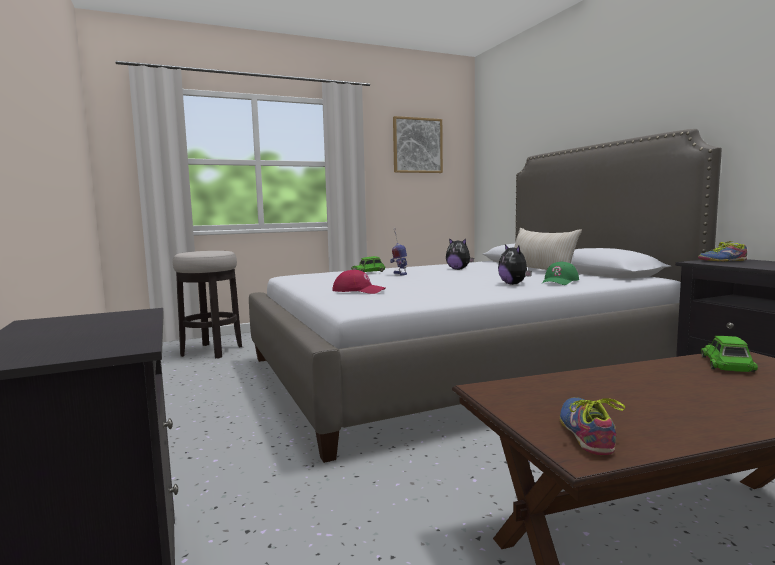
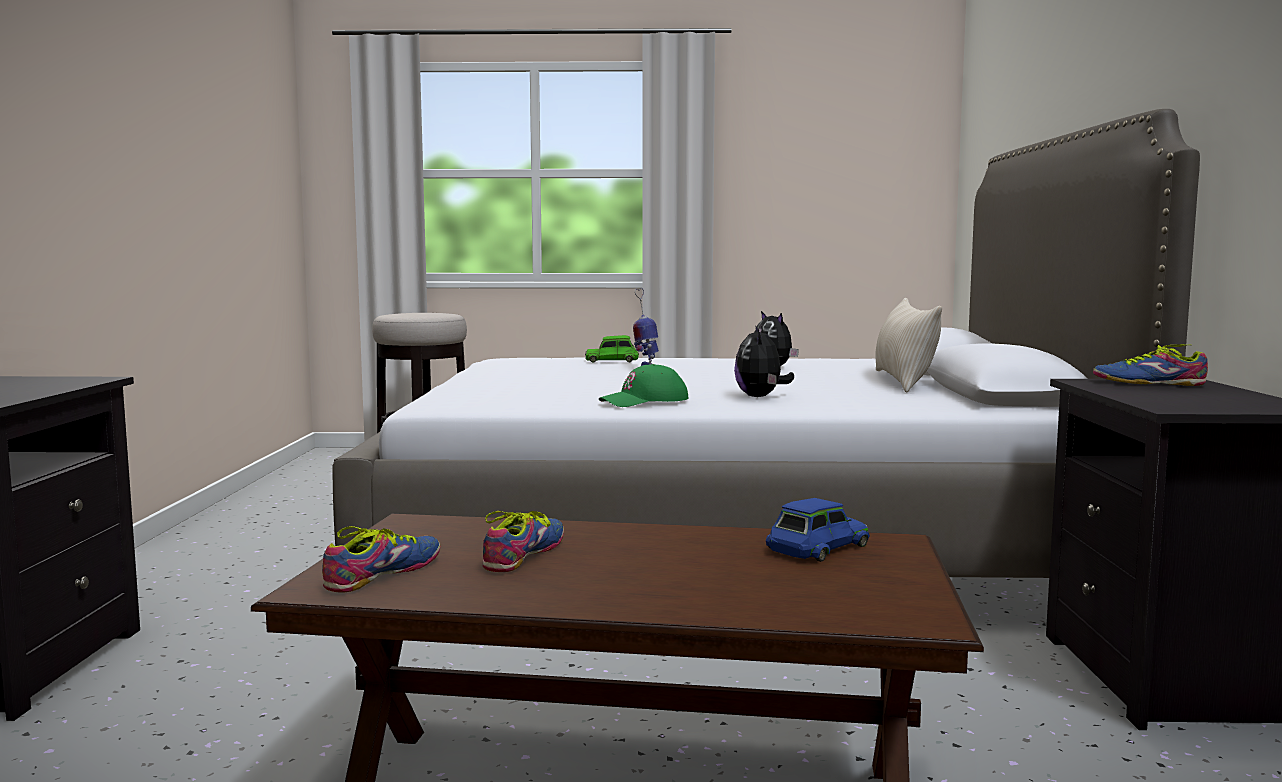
camera: 25 degrees right, 0 degrees up
(358, 291) = (506, 386): red cap -> none
(417, 145) = (831, 135): picture -> none
(559, 282) = (851, 400): green cap -> green cap (644, 401)
(620, 398) = (529, 555): none -> shoe
(727, 364) = (817, 548): green toy car -> blue toy car

